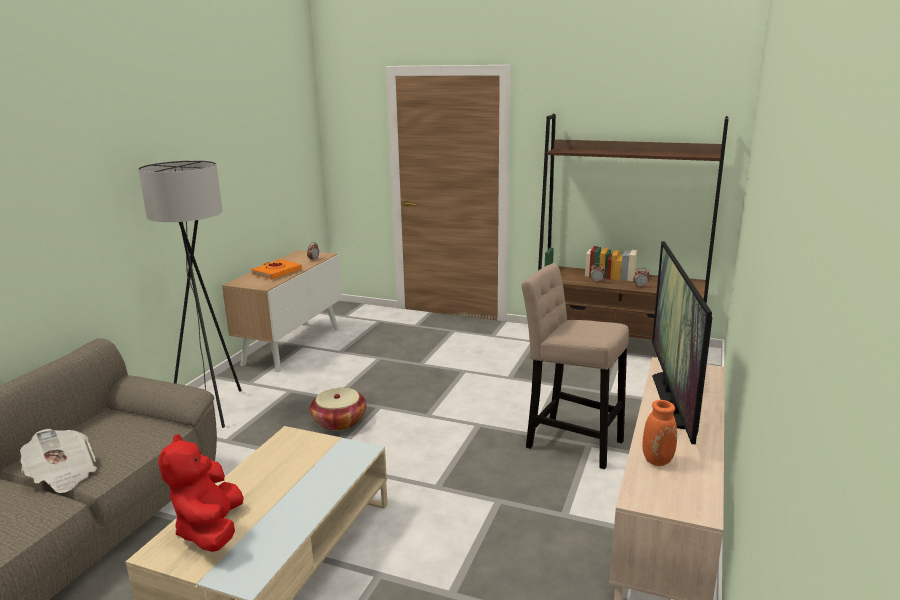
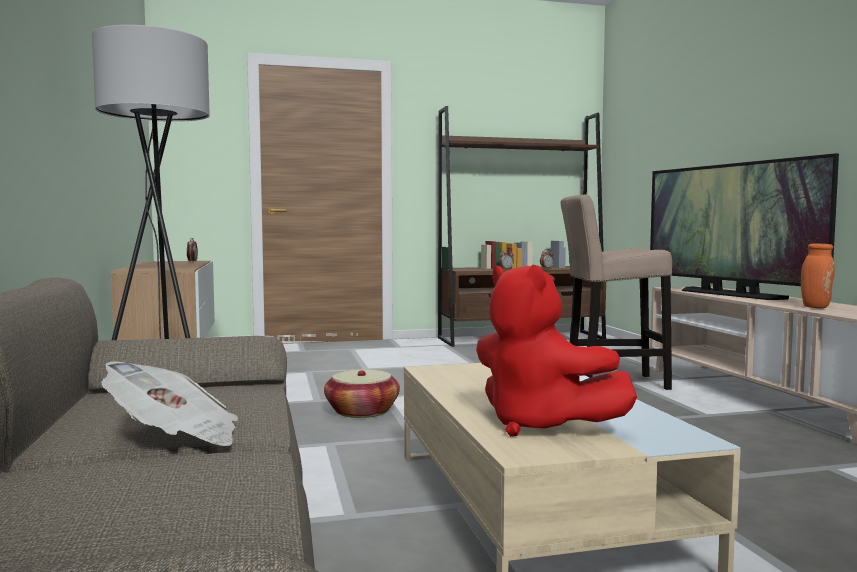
camera: 35 degrees left, 15 degrees down
(276, 273) = (168, 265): orange book -> none

